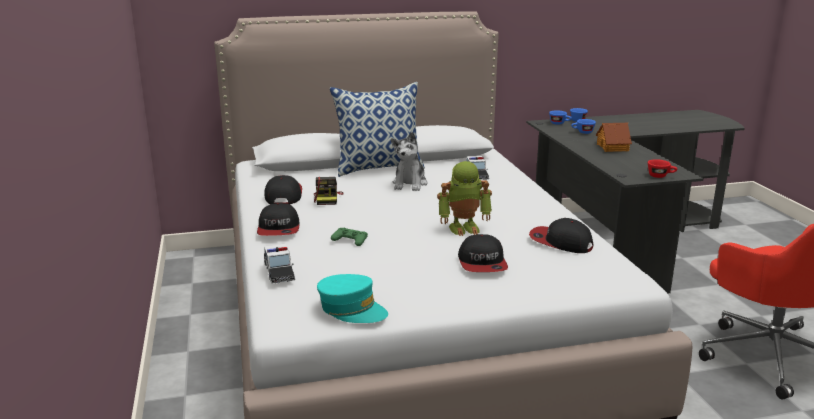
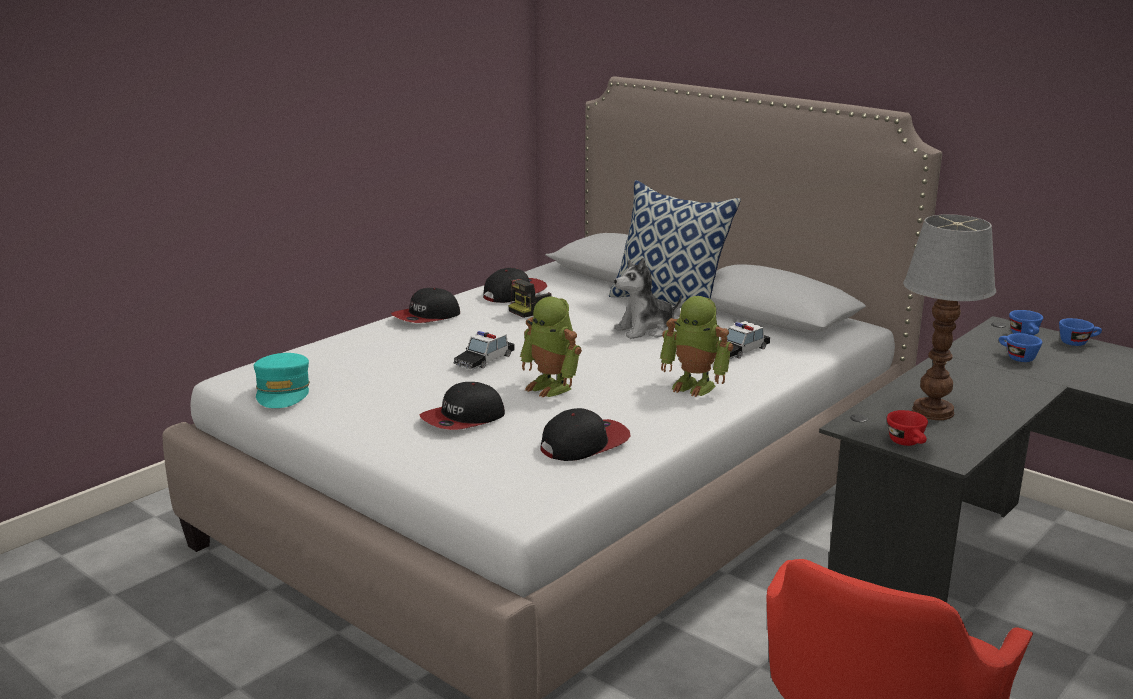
camera: 55 degrees right, 0 degrees up
(279, 272) = (328, 345): toy car -> toy car (484, 360)
(350, 240) = (435, 348): green game controller -> none
(511, 197) = (695, 385): none -> toy robot
(560, 242) = (584, 443): cap -> cap turned 60 degrees clockwise
(613, 147) = (984, 389): toy house -> none
(629, 162) = (932, 412): none -> table lamp

